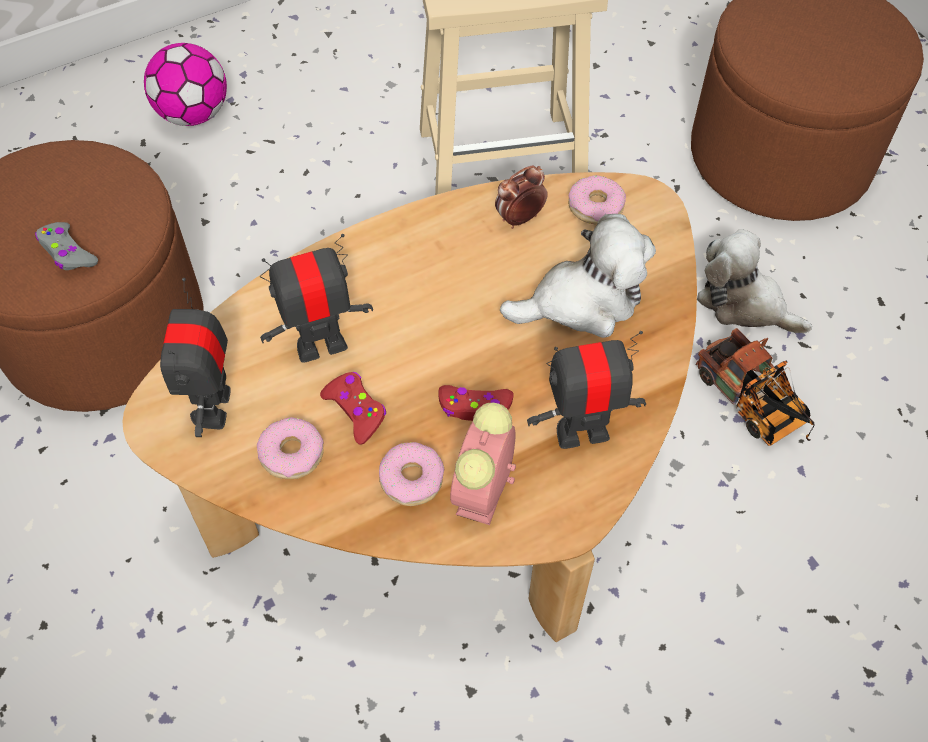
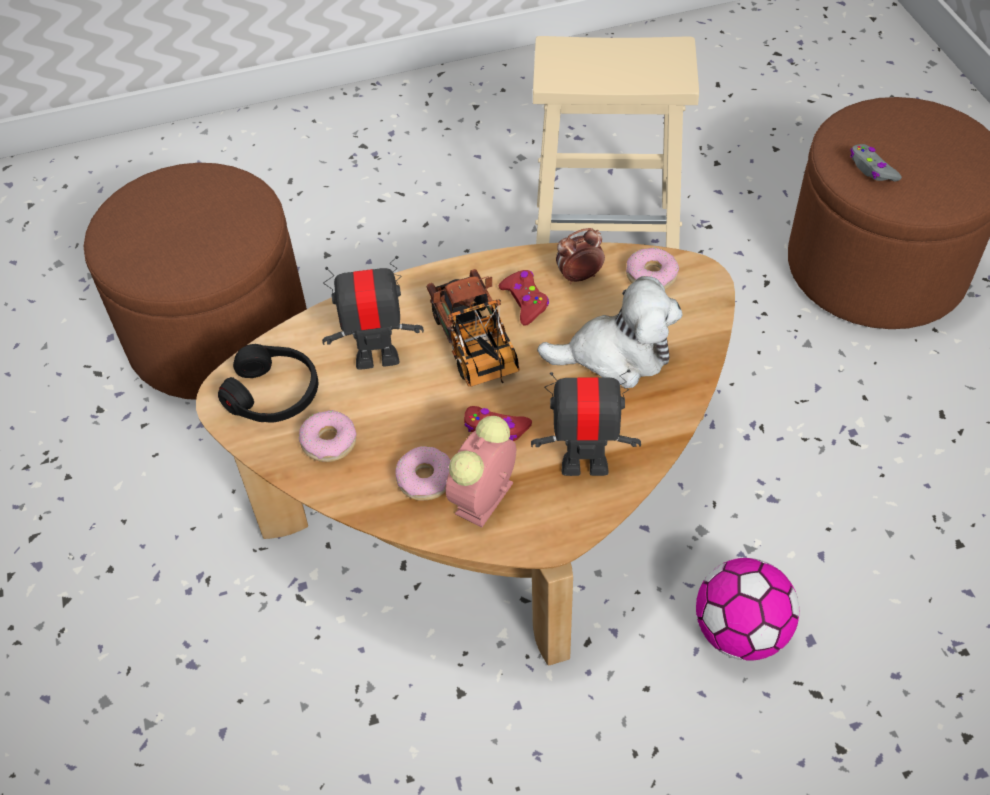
camera: 15 degrees right, 5 degrees down
(67, 253) = (188, 253): grey game controller -> grey game controller (872, 169)
(193, 114) = (339, 162): football -> football (740, 631)
(213, 407) = (274, 394): toy robot -> black headphones
(356, 410) = (392, 415): red game controller -> red game controller (525, 301)
(744, 303) = (804, 396): plush toy -> none
(753, 405) = (789, 489): toy truck -> toy truck (476, 349)

